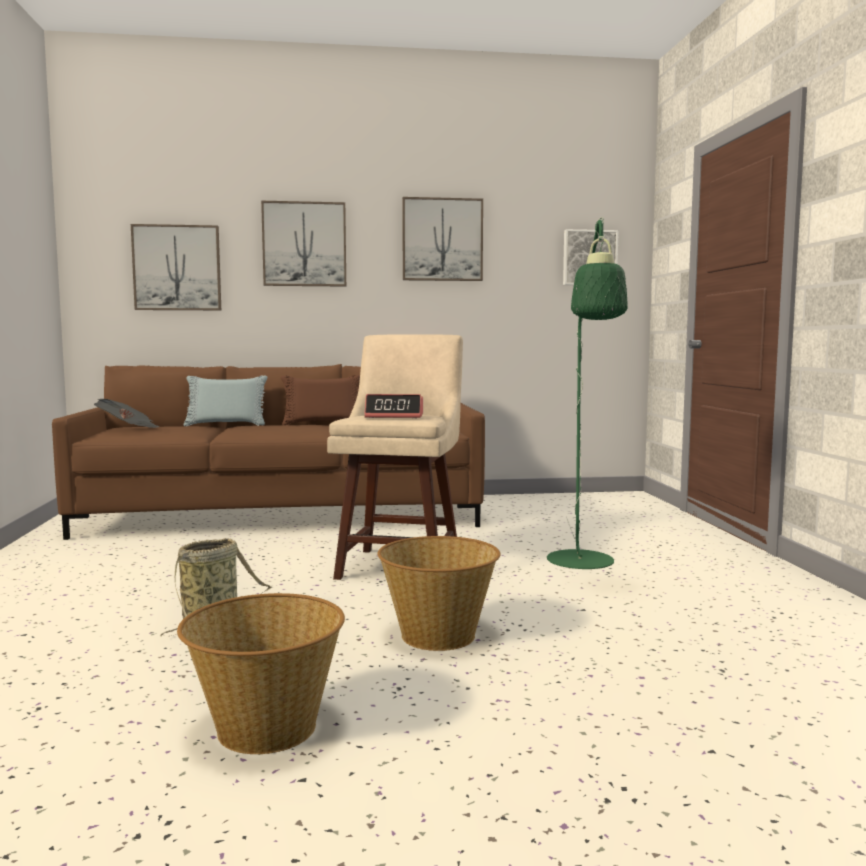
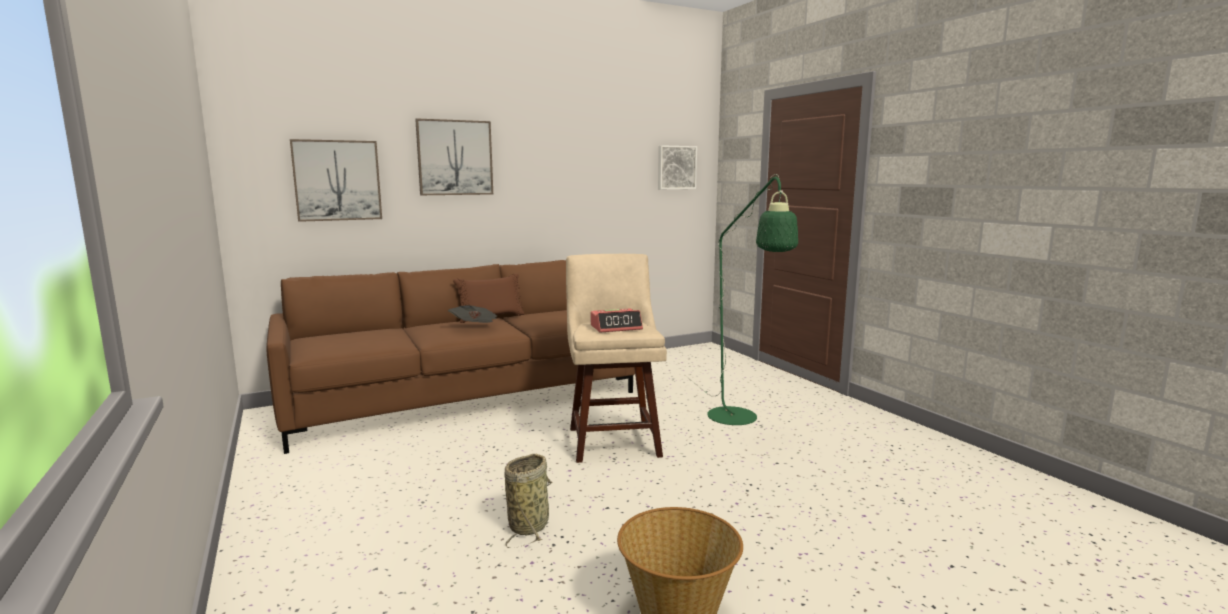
camera: 20 degrees left, 5 degrees up
(128, 430) = (330, 343): newspaper -> newspaper (475, 328)
(226, 425) = (409, 327): blue pillow -> none
(438, 635) = (707, 504): basket -> none
(442, 240) = (568, 153): picture -> none

